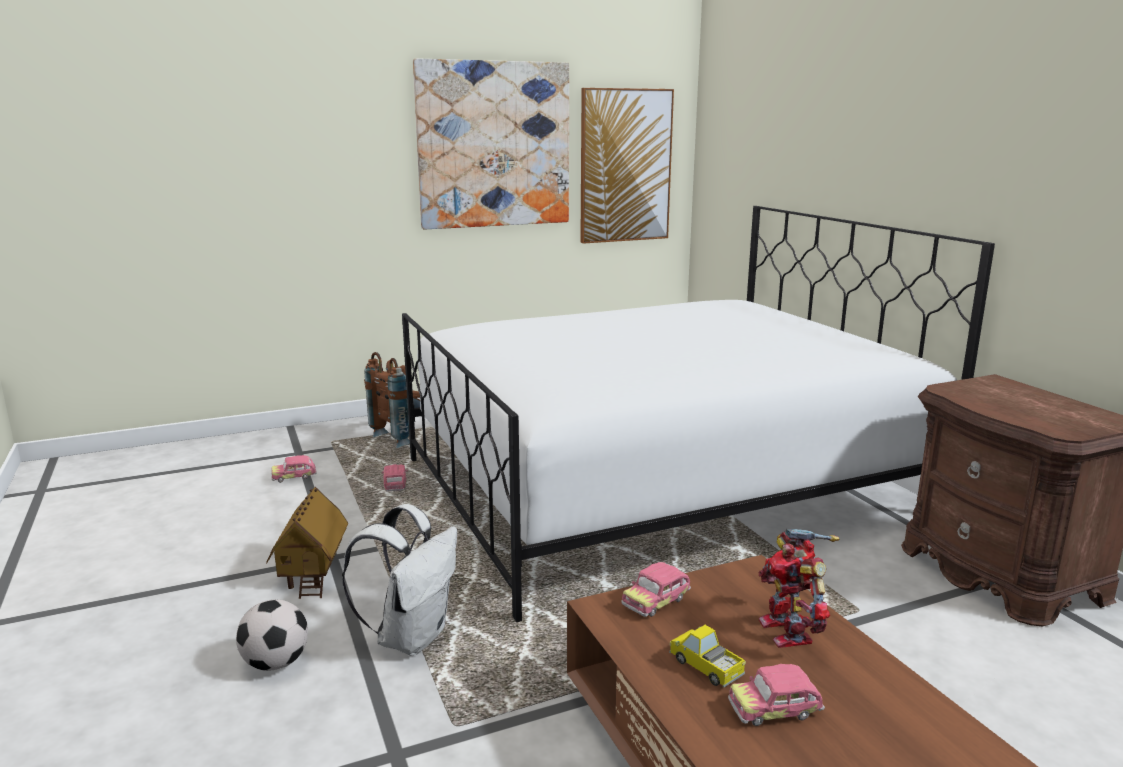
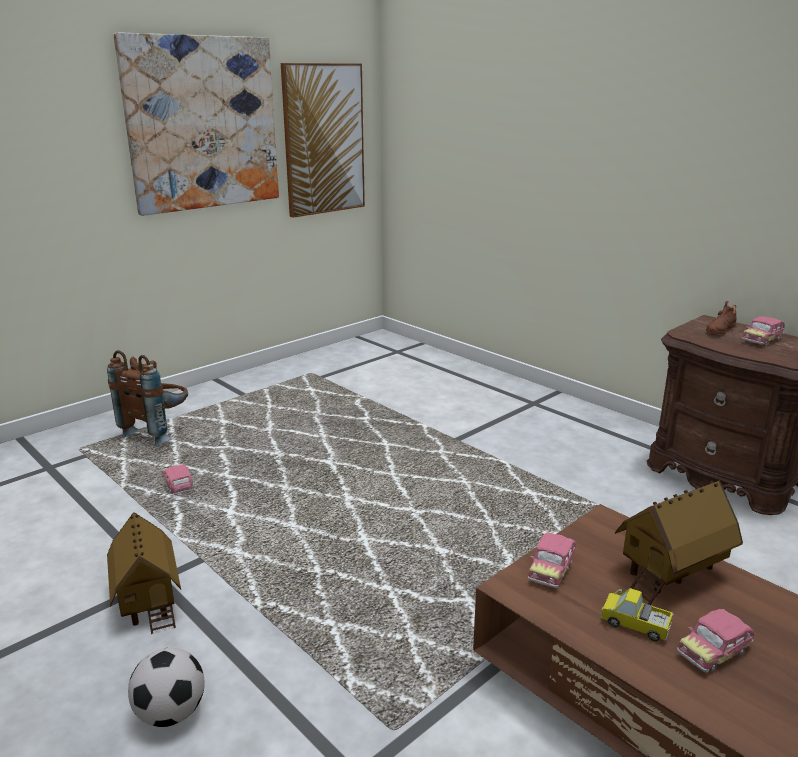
camera: 20 degrees left, 5 degrees up
(294, 477) = (61, 496): toy car -> toy car (762, 340)
(411, 636) = (294, 647): white backpack -> none
(661, 486) = (430, 443): white bed -> none
(789, 631) = (671, 573): toy robot -> toy house
(997, 390) = (719, 330): none -> brown shoe

